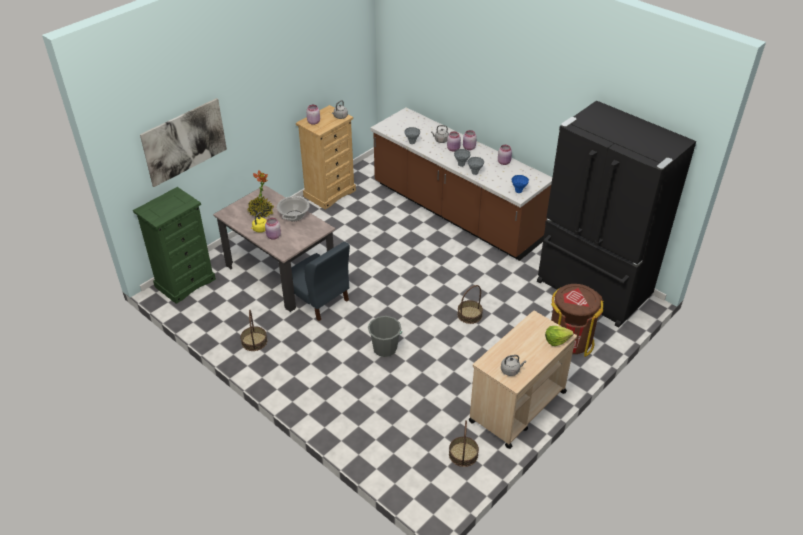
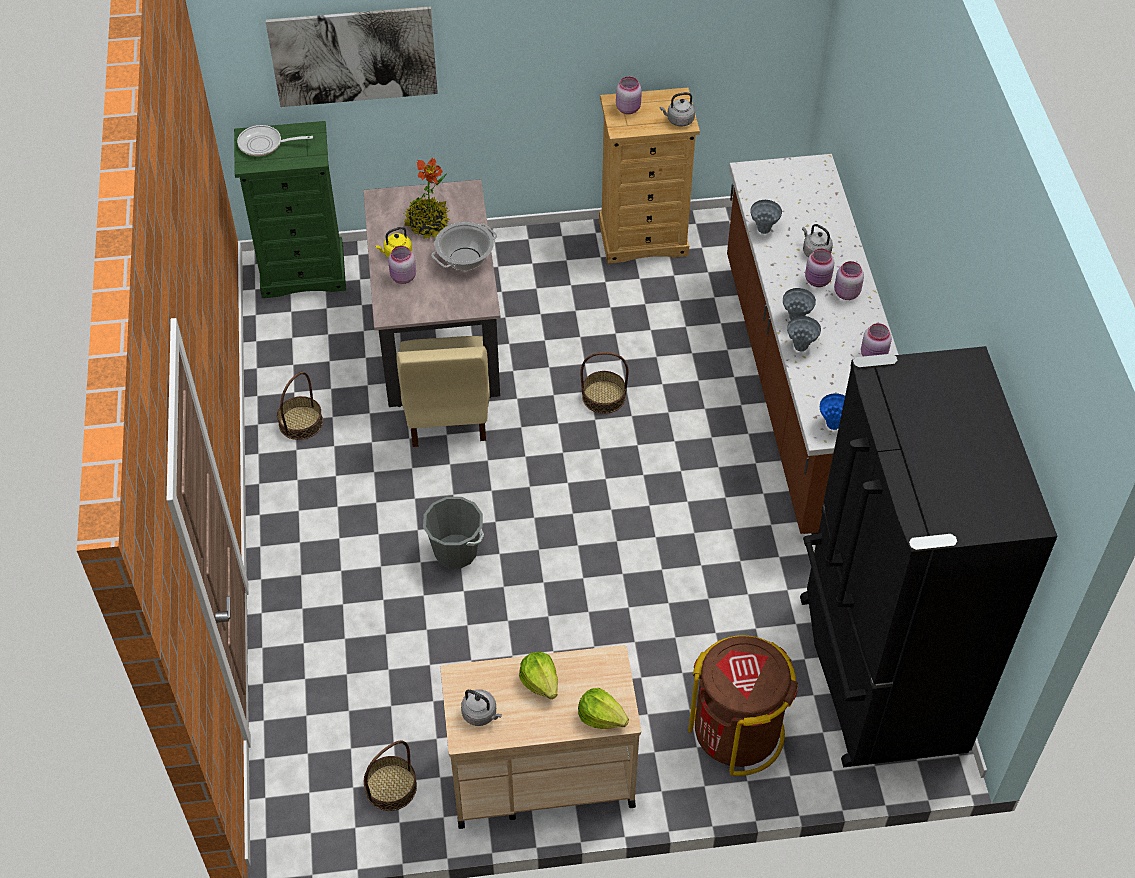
camera: 40 degrees right, 10 degrees up
(157, 209) = (264, 144): none -> frying pan
(319, 299) = (446, 412): blue chair -> beige chair
(469, 315) = (632, 582): basket -> basket (603, 396)
(518, 343) = (540, 682): none -> lettuce

